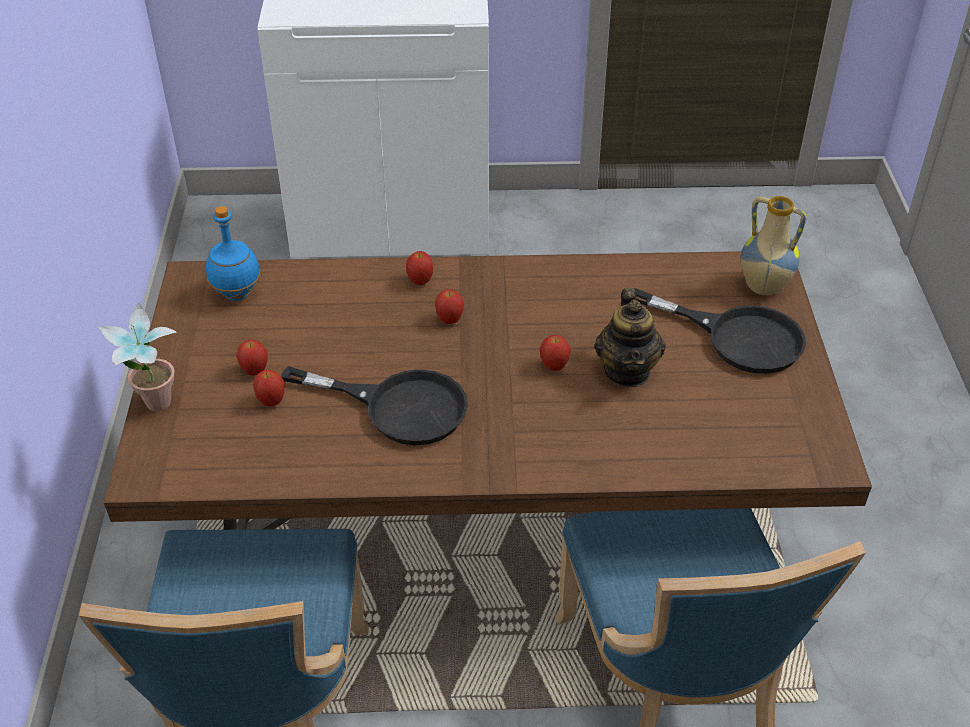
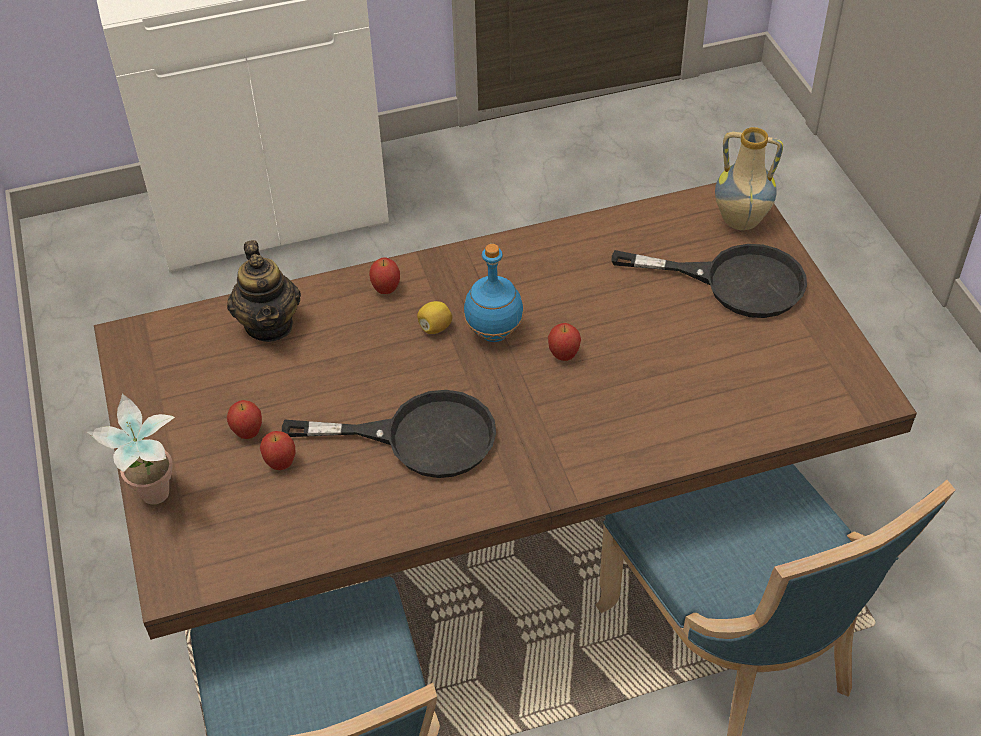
camera: 15 degrees left, 5 degrees up
(238, 293) = (191, 346): blue bottle -> blue bottle (495, 332)
(449, 320) = (435, 327): apple -> lemon
(627, 371) = (639, 343): teapot -> teapot (269, 324)

